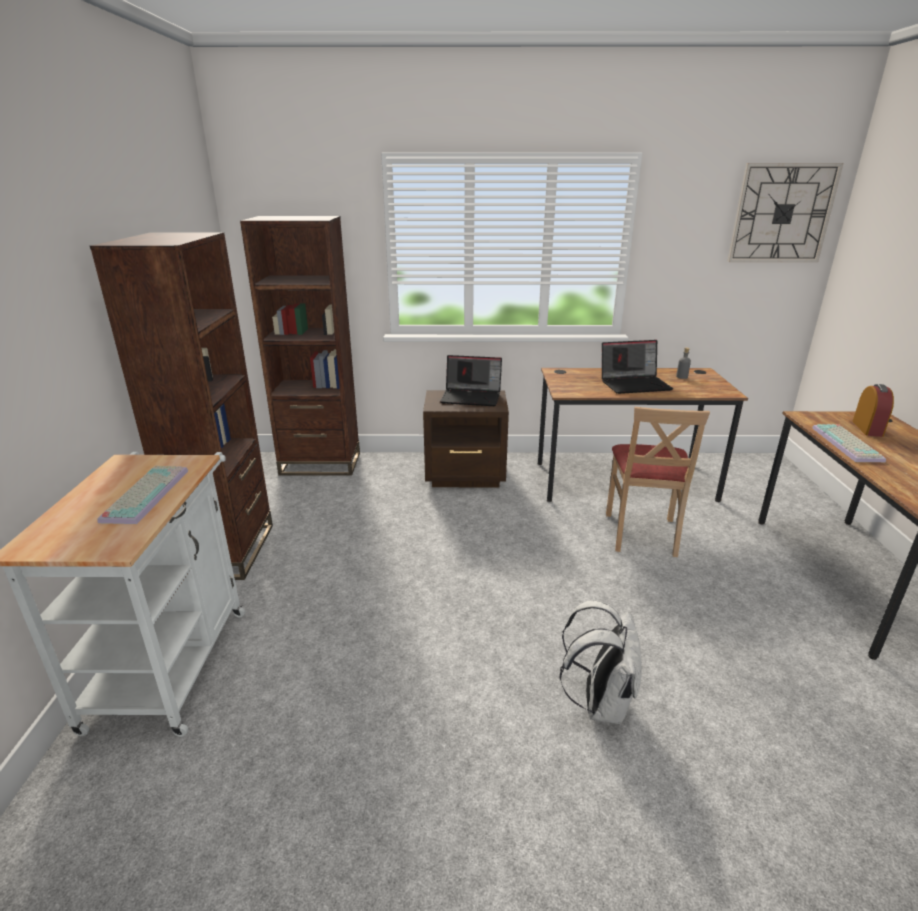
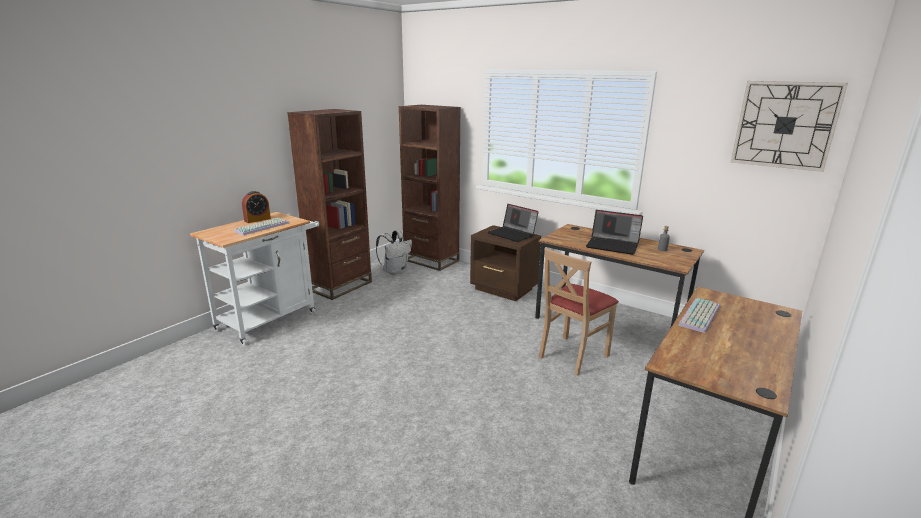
camera: 35 degrees right, 5 degrees down
(600, 702) = (418, 415): white backpack -> white backpack (395, 271)
(867, 428) = (747, 313): alarm clock -> alarm clock (257, 219)

